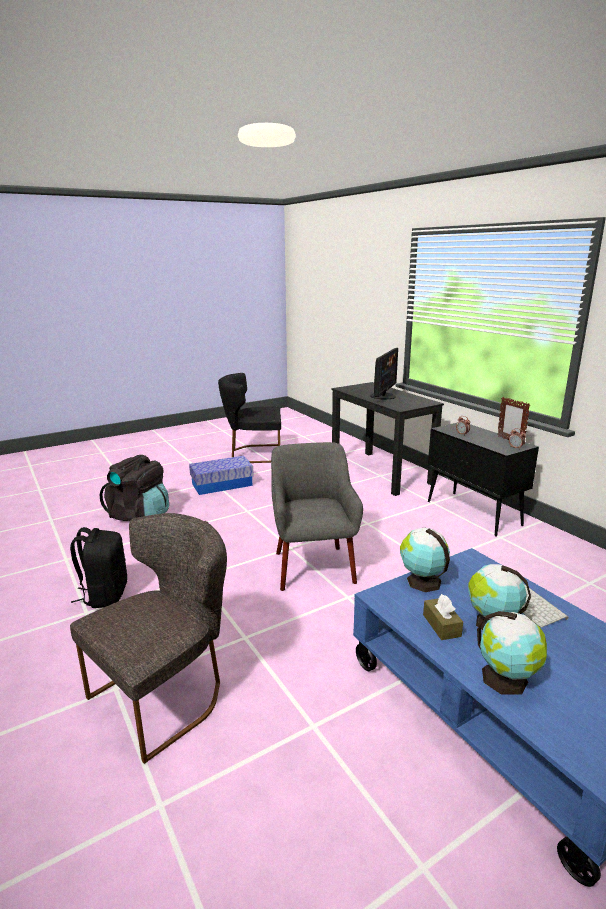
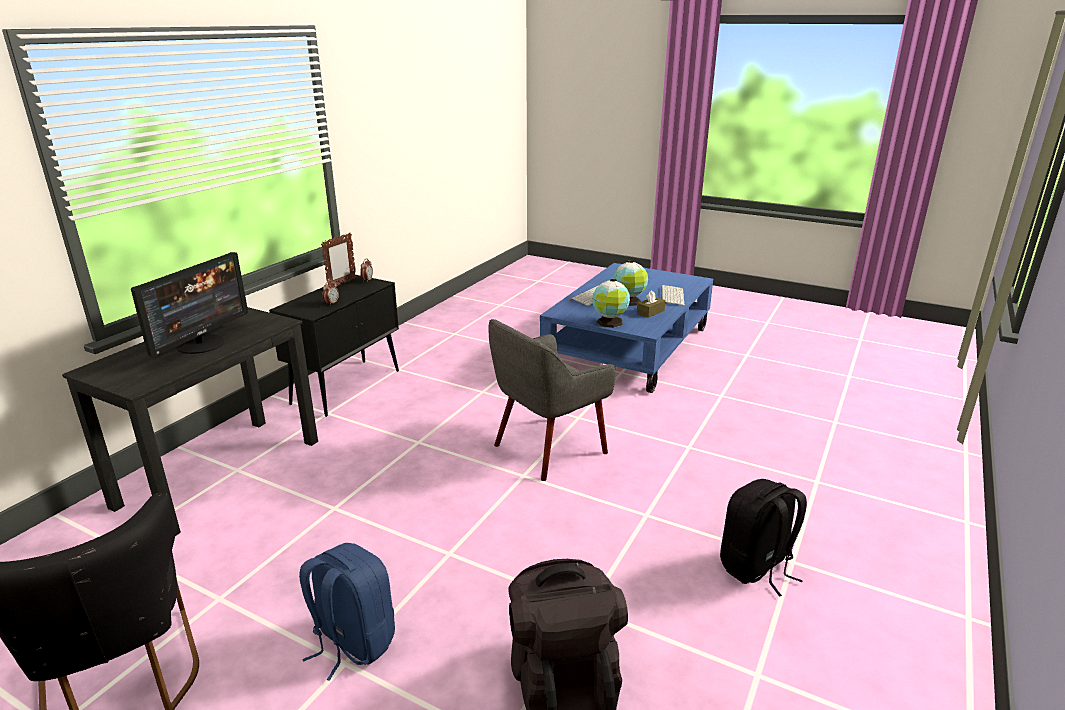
camera: 120 degrees left, 5 degrees up
(166, 694) = (784, 455): grey chair -> none
(222, 484) = (352, 642): storage box -> blue backpack
(383, 396) = (201, 344): monitor -> monitor turned 120 degrees clockwise
(507, 679) = (671, 296): globe -> keyboard

